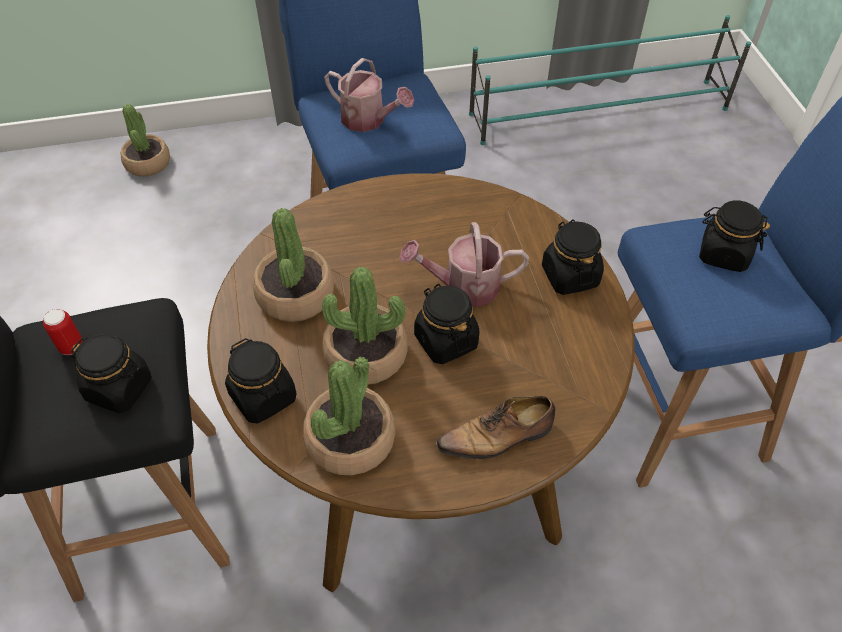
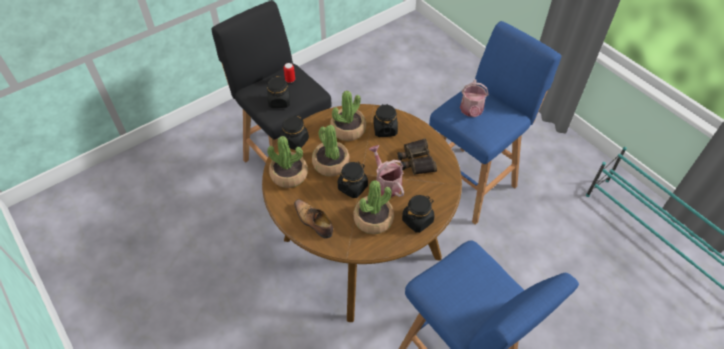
camera: 65 degrees right, 0 degrees up
(148, 163) = (460, 68): potted plant -> potted plant (373, 219)
(436, 227) = (416, 160): none -> binoculars
(723, 254) = (478, 284): black jar -> black jar (385, 129)

